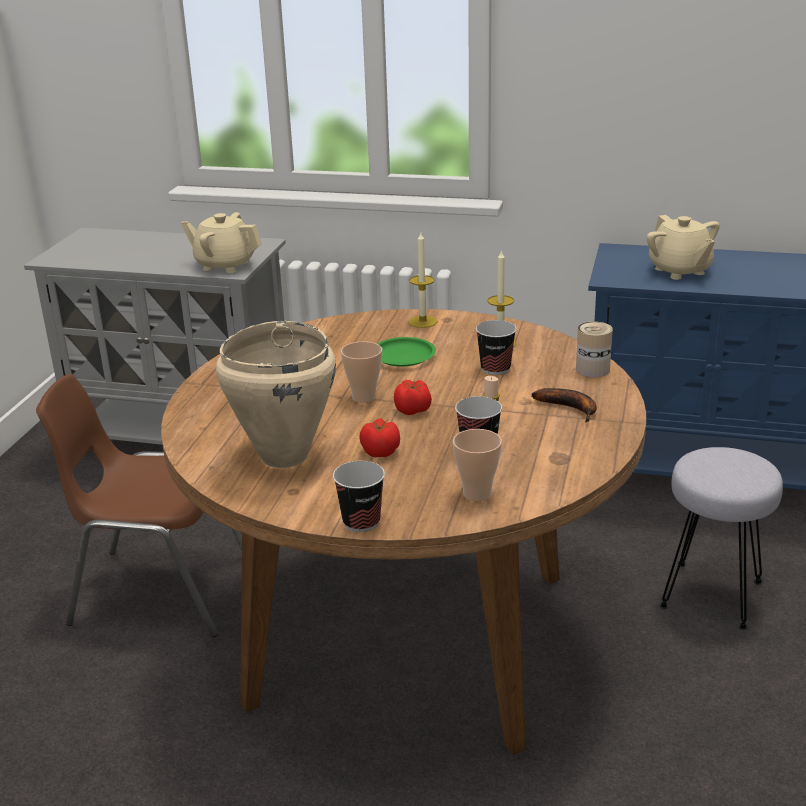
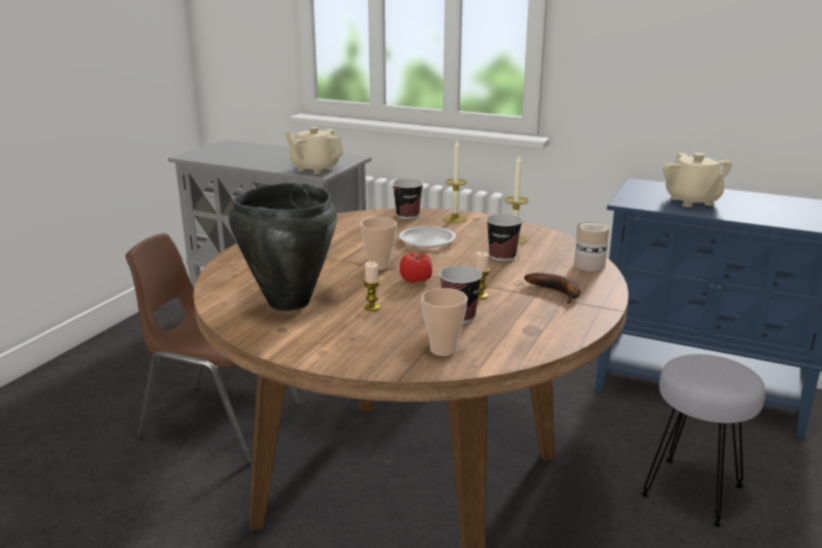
camera: 10 degrees right, 5 degrees down
(283, 457) = (288, 302): beige cooking pot -> black cooking pot
(361, 522) = (327, 360): cup -> cup (407, 216)
(380, 452) = (372, 307): tomato -> candle
(403, 356) = (427, 240): green plate -> white plate

